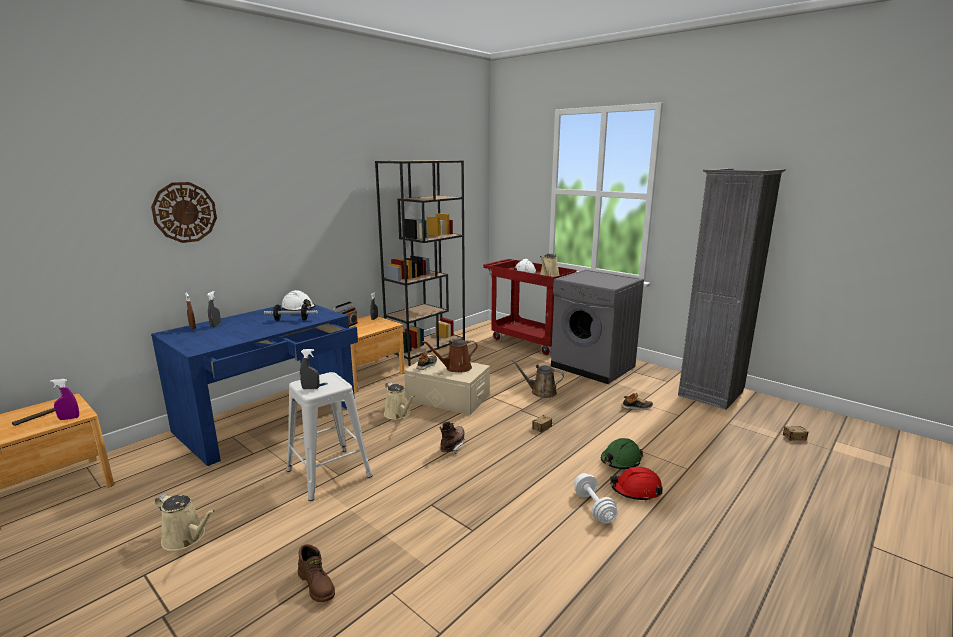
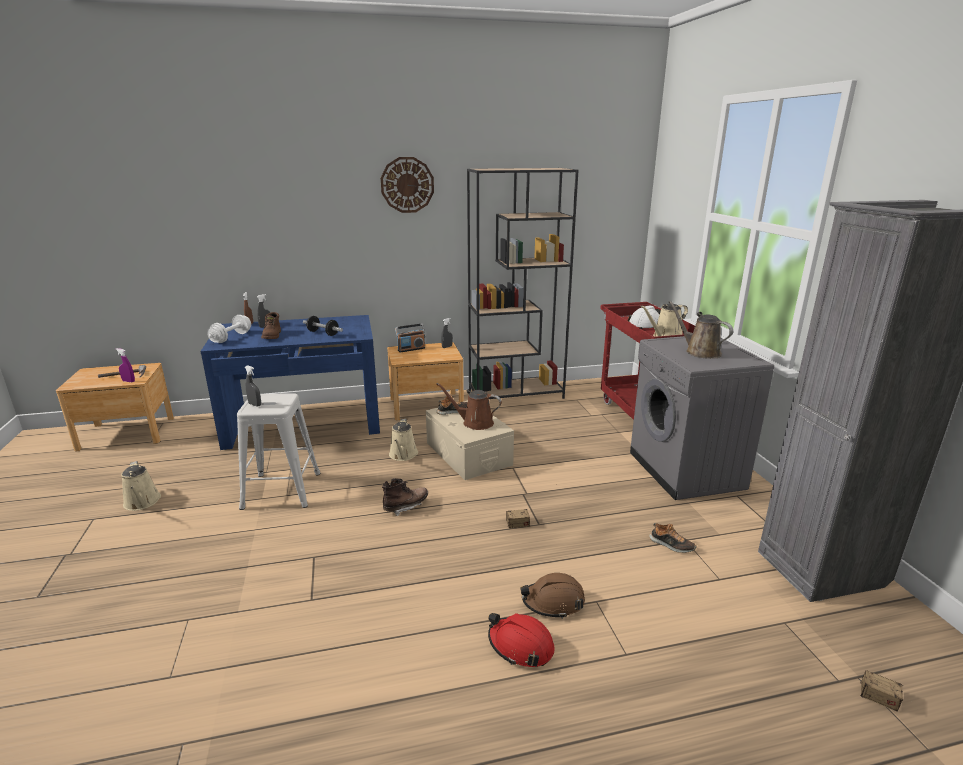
camera: 35 degrees right, 5 degrees up
(184, 212) = (251, 217): wall clock -> wall clock (407, 185)
(298, 309) = (347, 323): white hard hat -> none
(317, 585) = (157, 583): brown boot -> brown boot (272, 336)
(541, 392) = (574, 481): brown watering can -> brown watering can (699, 352)
(594, 507) = (447, 639): white dumbbell -> white dumbbell (231, 338)
(620, 461) = (553, 602): green hard hat -> brown hard hat

